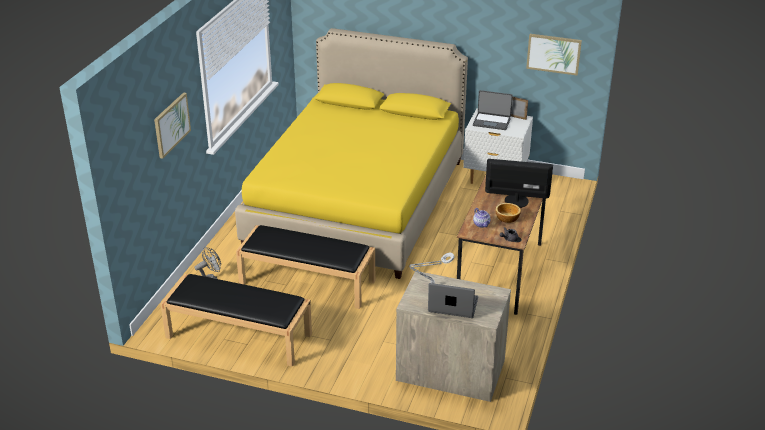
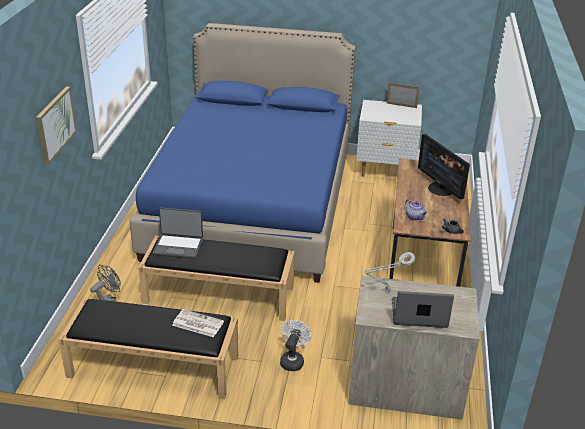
camera: 10 degrees left, 0 degrees up
(274, 301) = (197, 323): none -> newspaper
(358, 202) = (252, 203): yellow bed -> blue bed
(358, 341) = (293, 360): none -> white fan
(491, 122) = (383, 111): laptop -> laptop (178, 246)
(506, 218) = (439, 208): bowl -> none
(516, 200) = (441, 189): monitor -> monitor turned 120 degrees counterclockwise
(553, 53) = (445, 37): picture -> none

